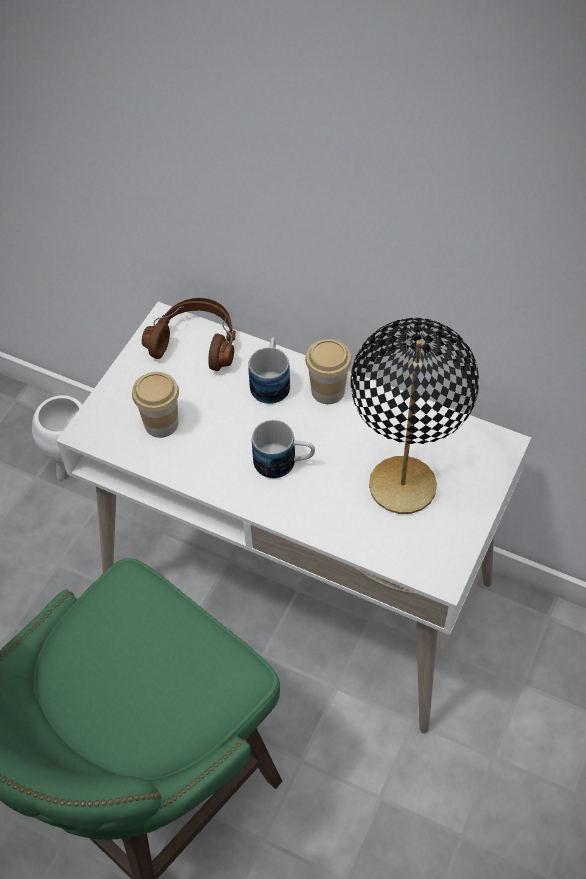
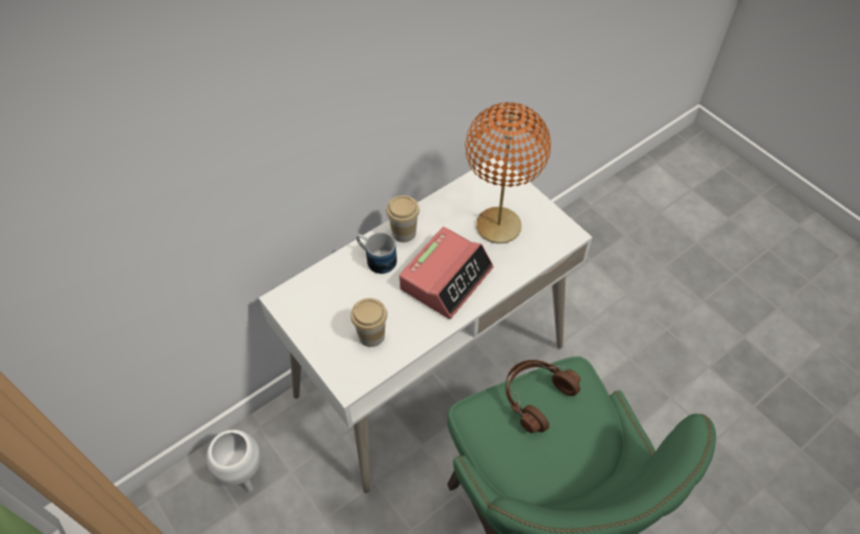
camera: 65 degrees left, 0 degrees up
(196, 342) = (313, 288): brown headphones -> brown headphones (535, 396)
(284, 463) = (446, 278): mug -> alarm clock
(402, 487) = (499, 227): black table lamp -> orange table lamp

